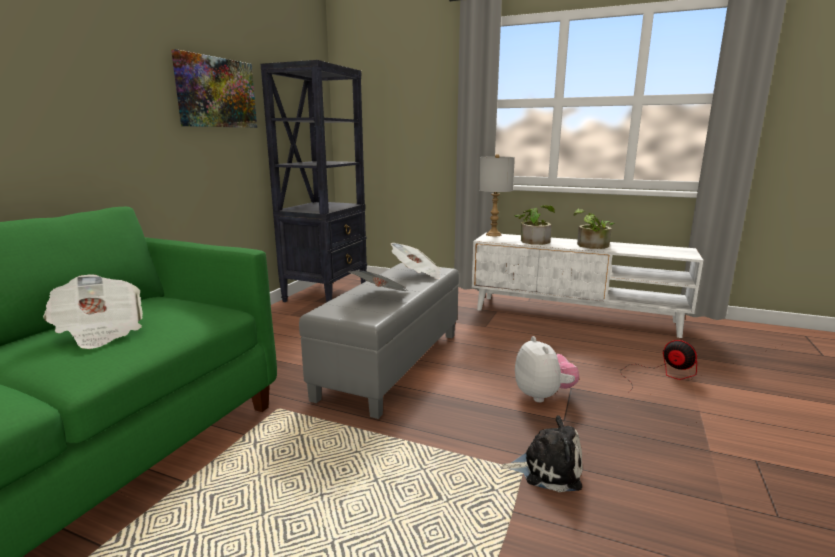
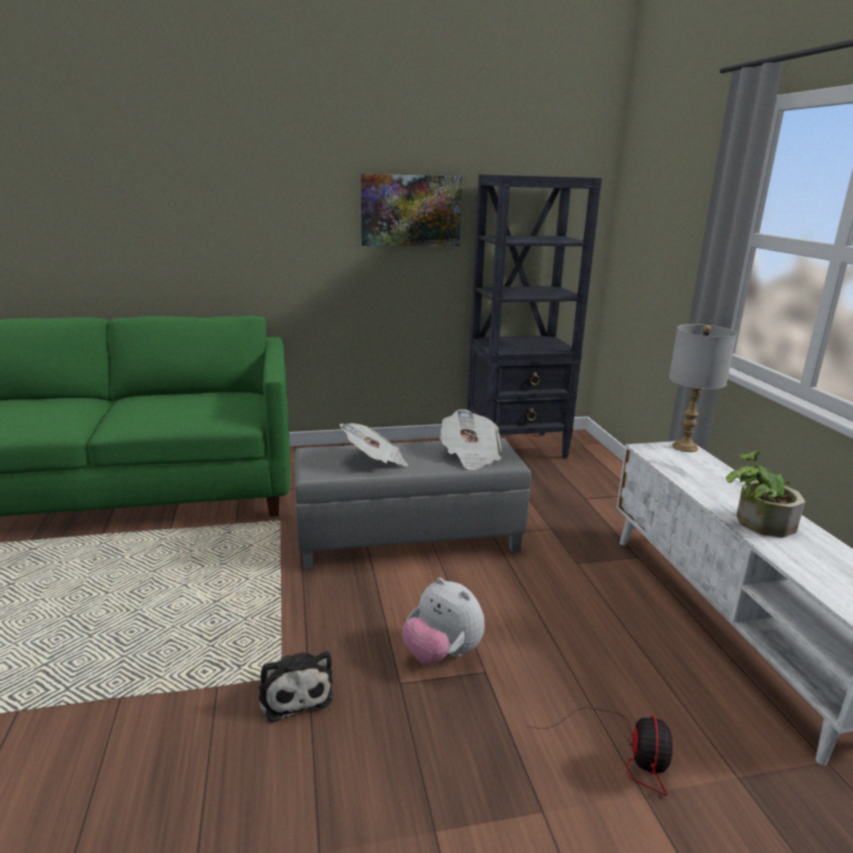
camera: 55 degrees right, 5 degrees up
(100, 332) = (164, 406): newspaper -> none
(533, 240) = (706, 477): potted plant -> none
(543, 395) = (442, 654): plush toy -> plush toy turned 90 degrees clockwise

